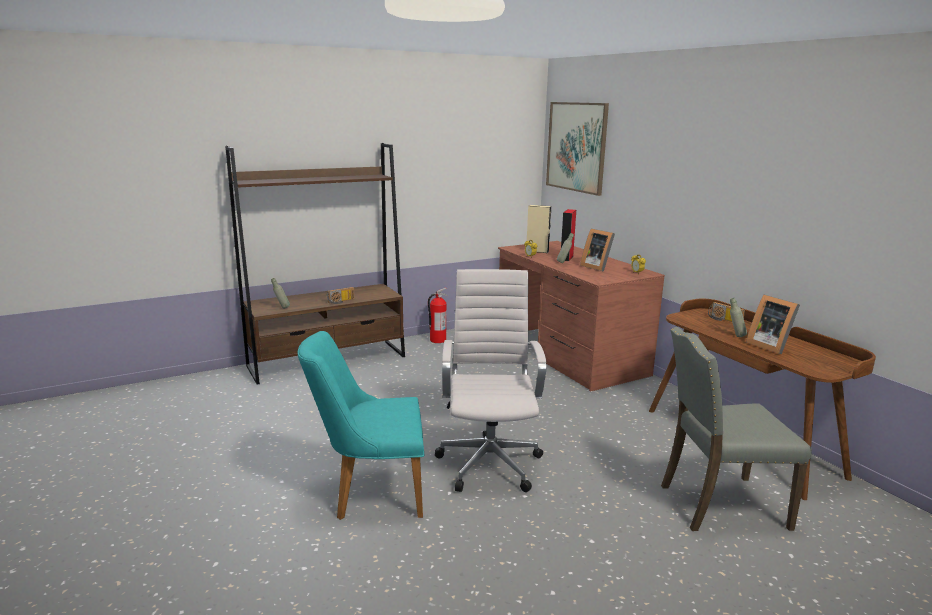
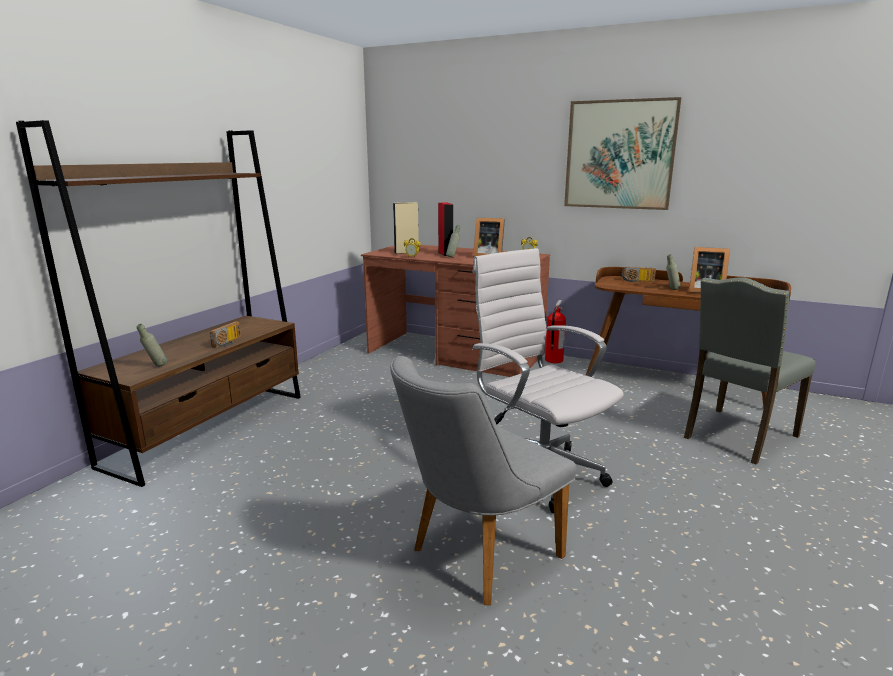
camera: 35 degrees left, 0 degrees up
(369, 493) = (475, 557): turquoise chair -> grey chair
(437, 340) = (313, 372): fire extinguisher -> fire extinguisher (553, 360)
(576, 147) = (417, 141): picture -> picture (619, 155)

